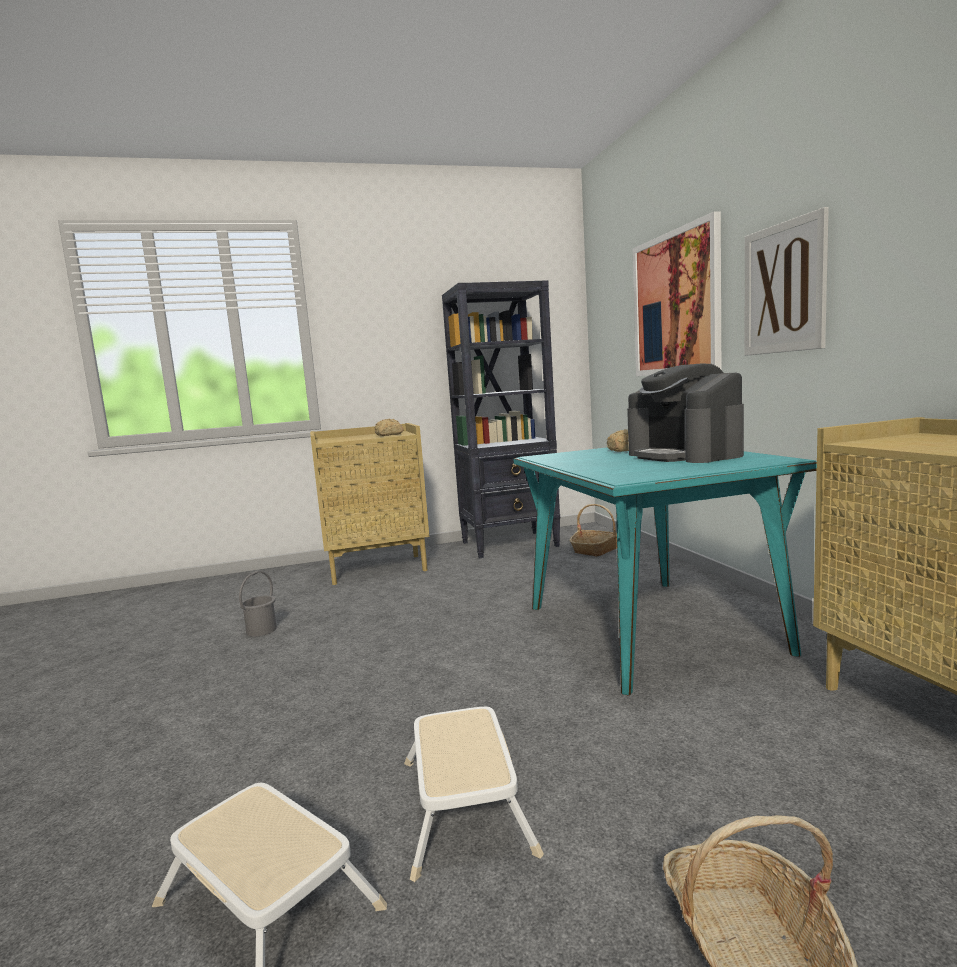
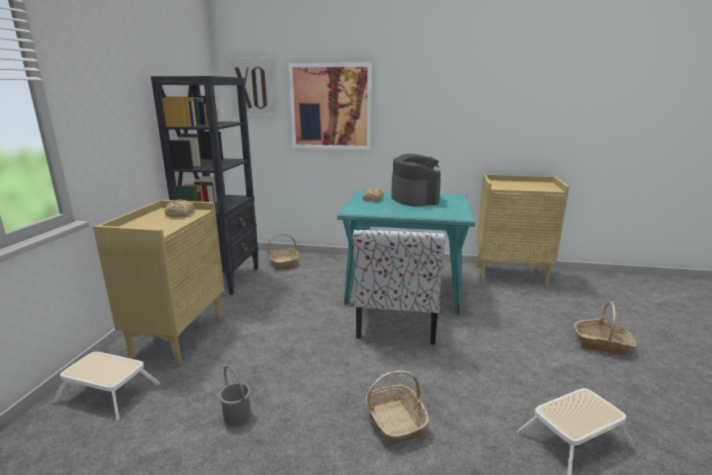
camera: 65 degrees left, 10 degrees up
(275, 710) = (395, 421): none -> basket
(466, 804) = (521, 372): beige step ladder -> beige step ladder (108, 392)
(533, 650) = (397, 319): none -> chair
(684, 455) = (414, 198): coffee machine -> coffee machine turned 105 degrees counterclockwise
(784, 288) = (416, 113): picture -> picture (252, 88)

